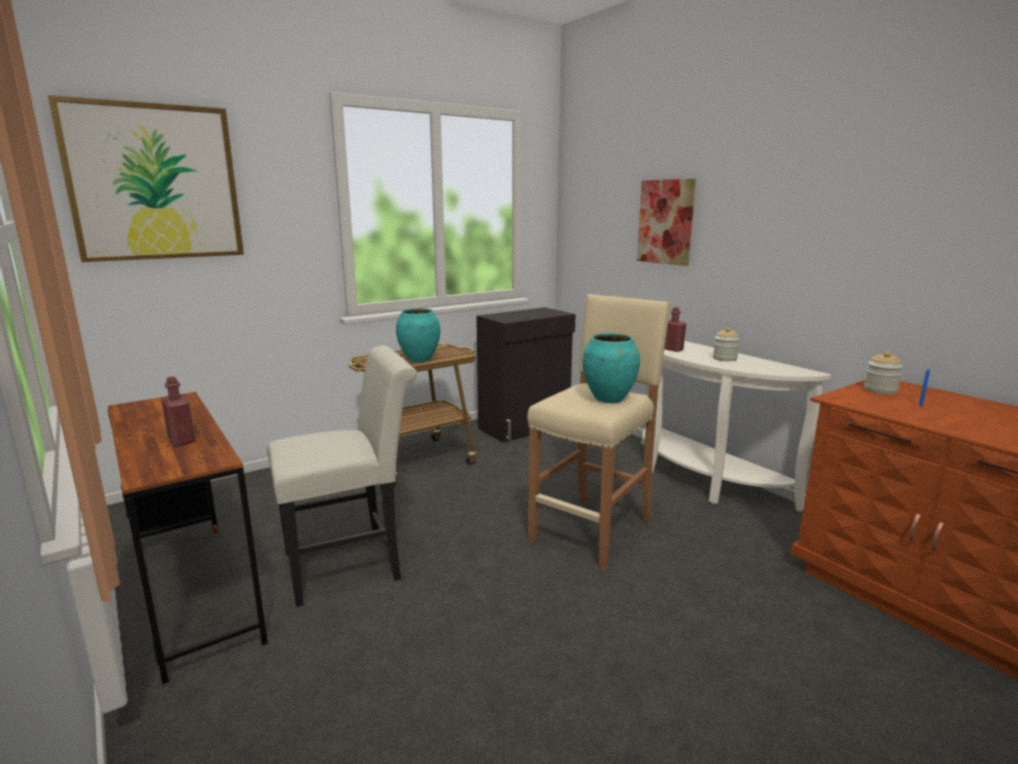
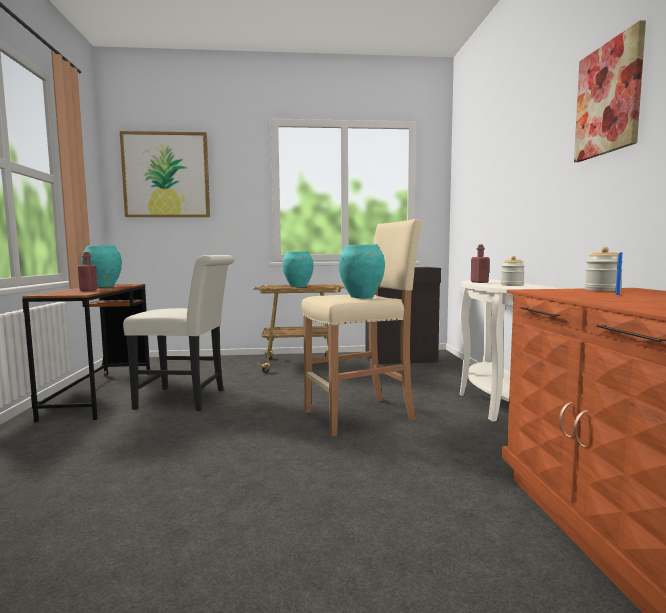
camera: 30 degrees right, 10 degrees down
(154, 416) = (104, 286): none -> turquoise vase
(666, 222) = (500, 182): picture -> picture (608, 99)

